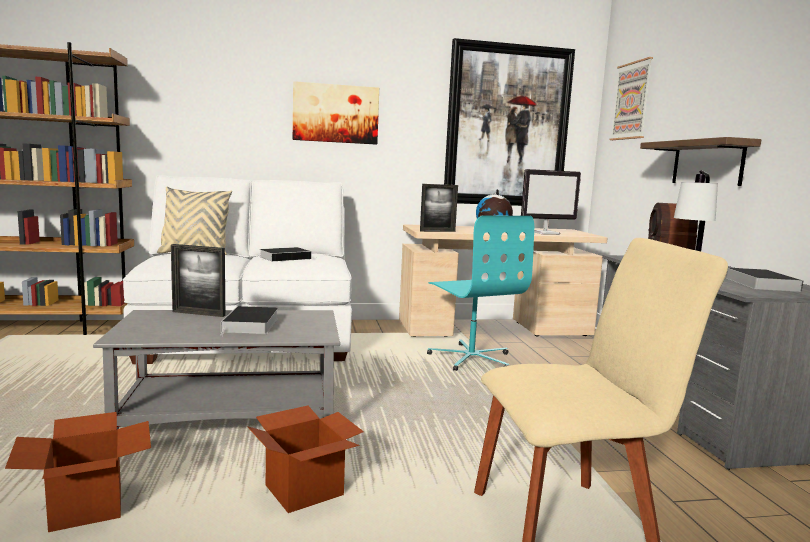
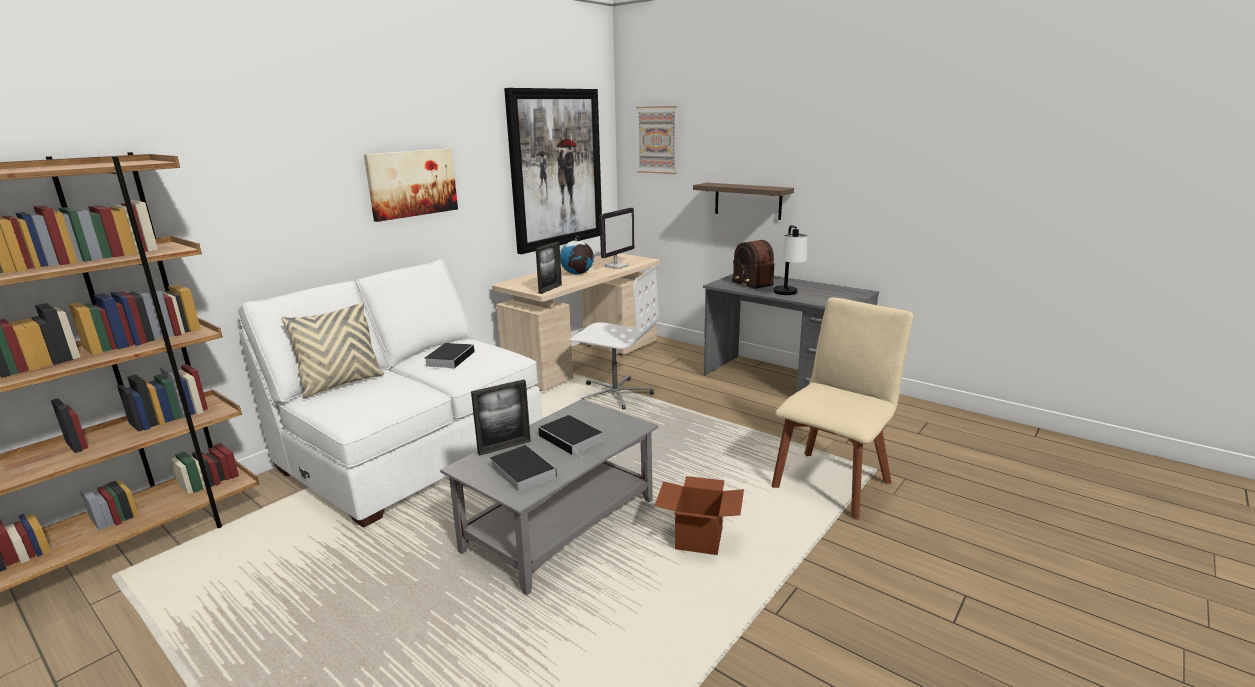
camera: 40 degrees left, 10 degrees up
(86, 508) = (607, 631): cardboard box -> none
(471, 358) = (615, 393): turquoise office chair -> white office chair
(759, 284) = (827, 293): book -> book (521, 471)

